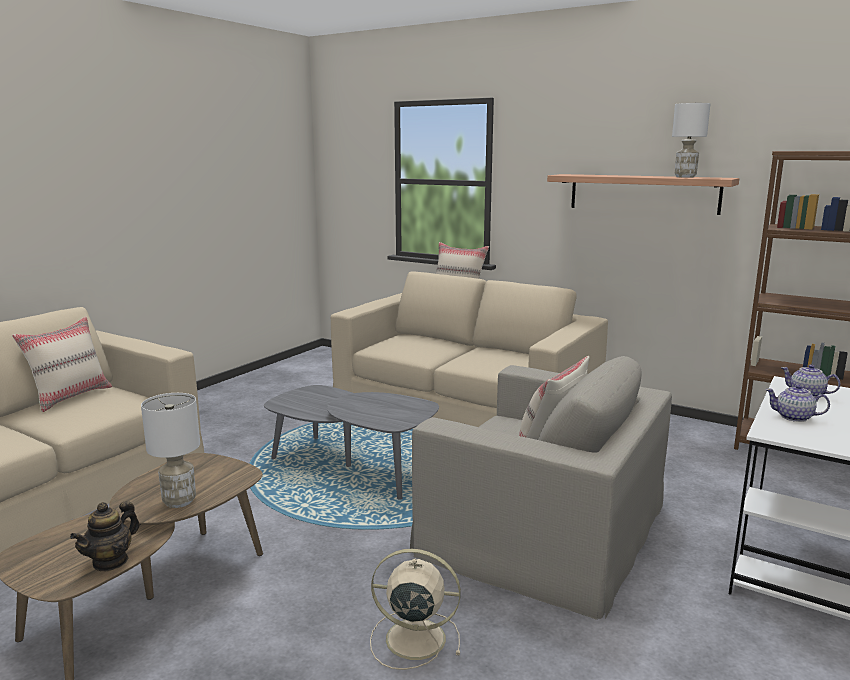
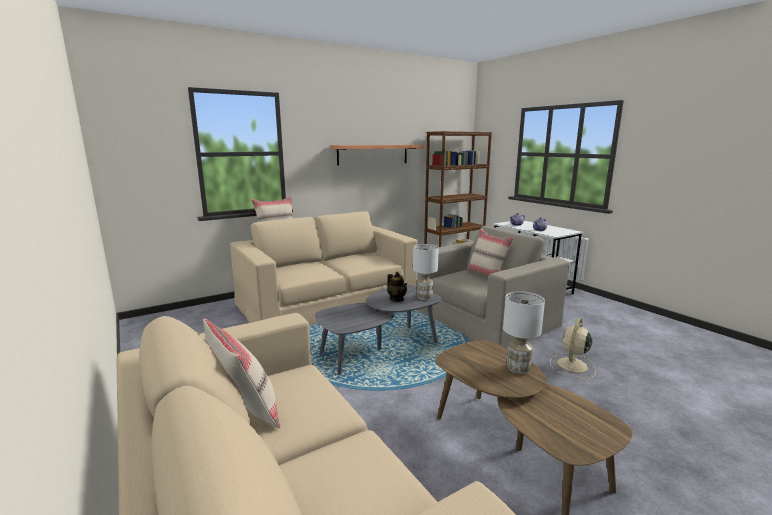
camera: 65 degrees left, 0 degrees up
(111, 561) = (581, 406): teapot -> teapot (397, 299)
(685, 177) = (397, 144): white table lamp -> white table lamp (424, 297)

